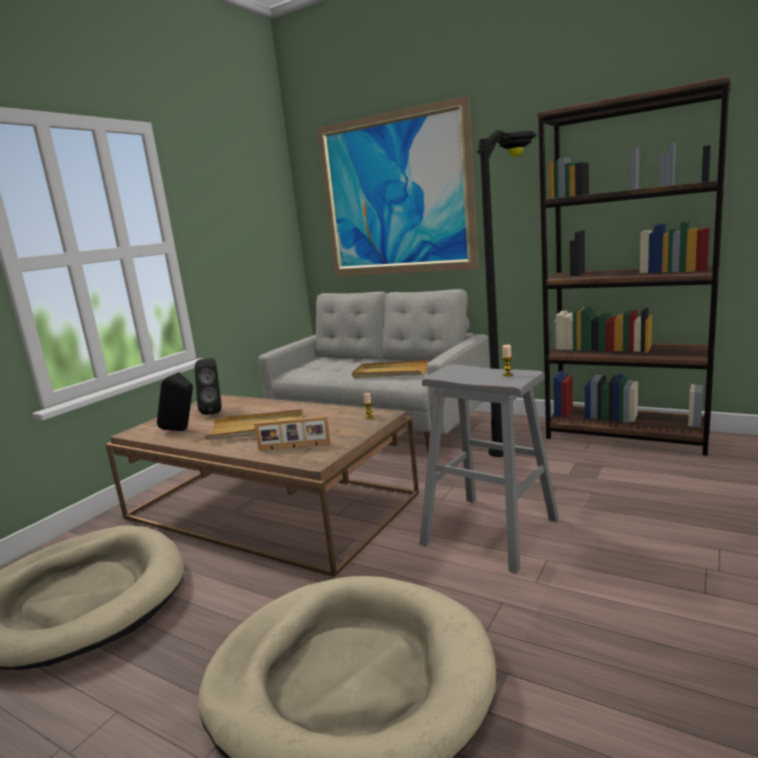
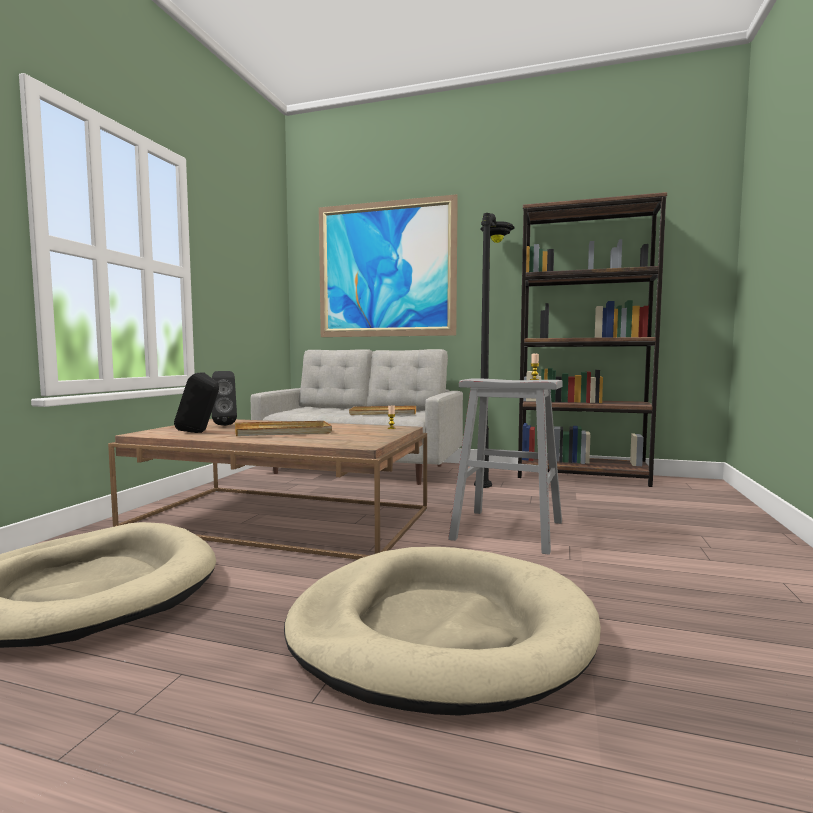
camera: 15 degrees left, 10 degrees down
(294, 447) = (334, 440): picture frame -> none

